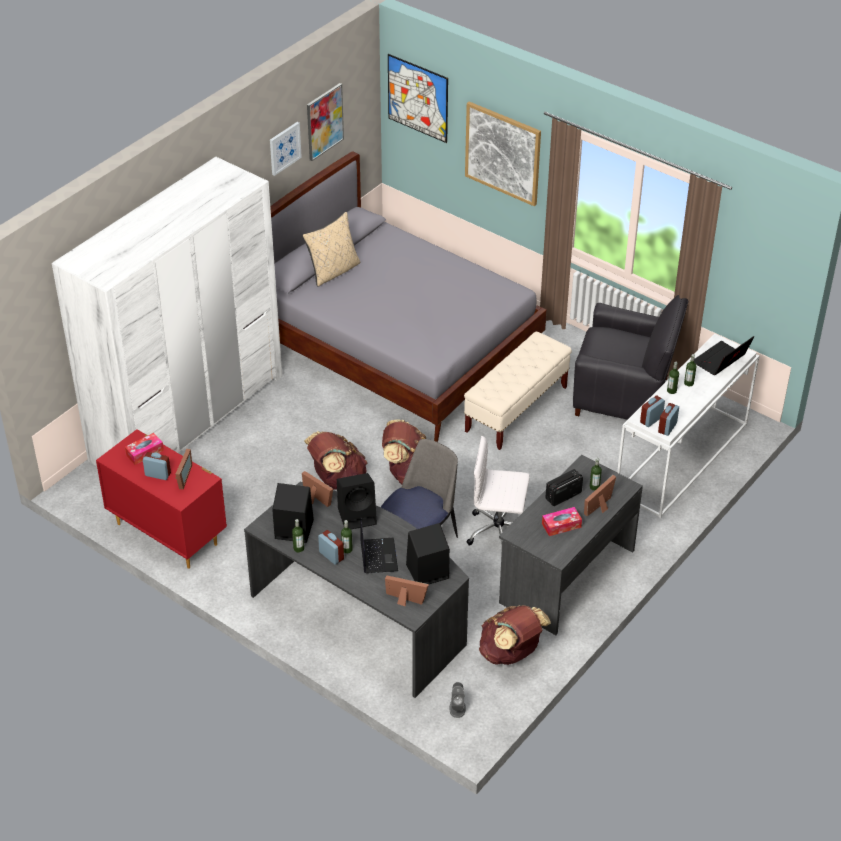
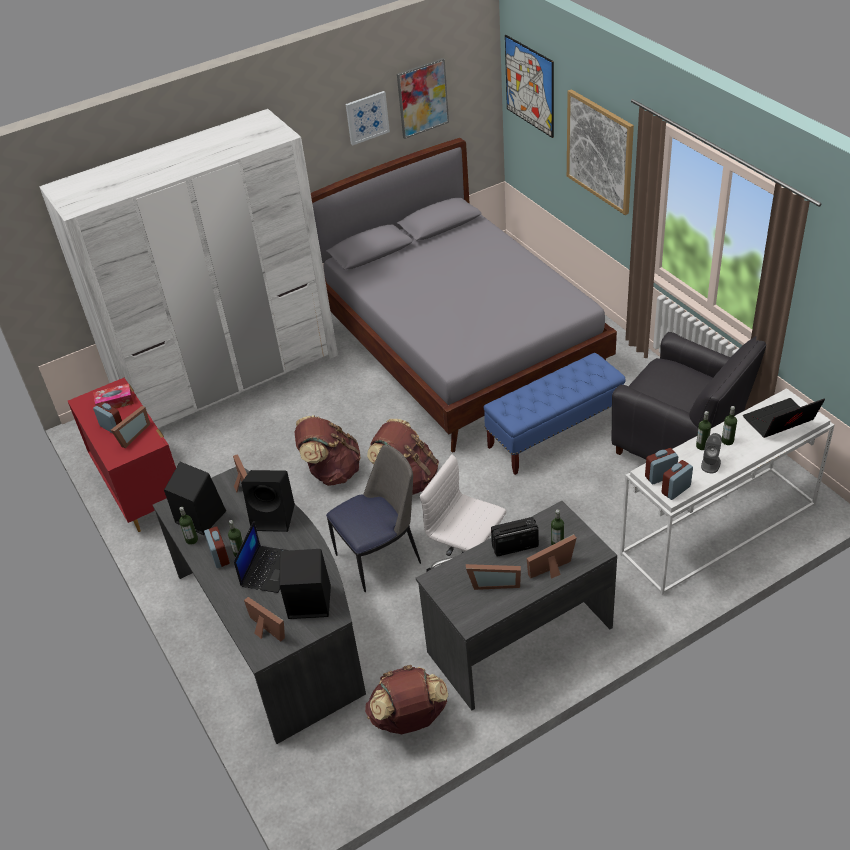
camera: 25 degrees right, 0 degrees up
(333, 271) = (404, 256): beige pillow -> none
(457, 708) = (315, 771): grey speaker -> grey speaker (711, 463)
(516, 409) = (554, 434): beige bench -> blue bench
(561, 525) = (494, 582): tissue box -> picture frame

